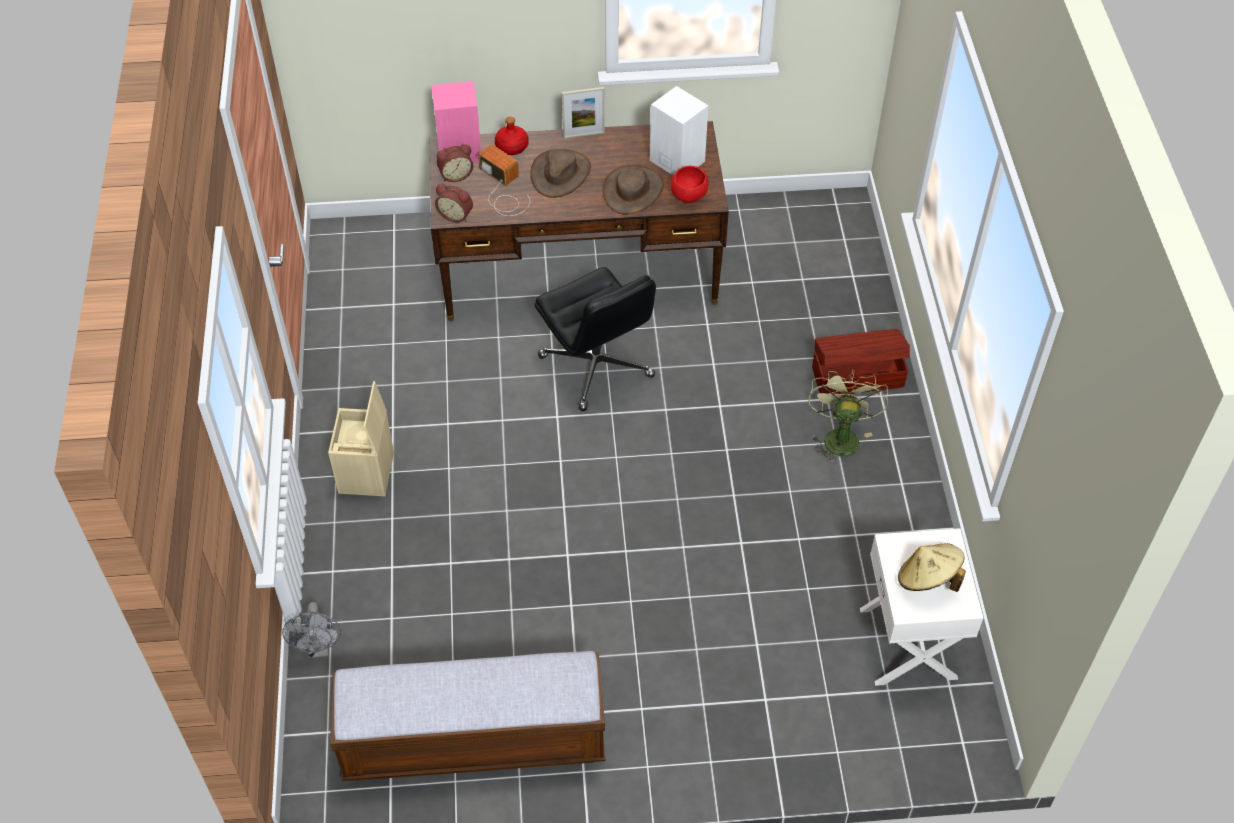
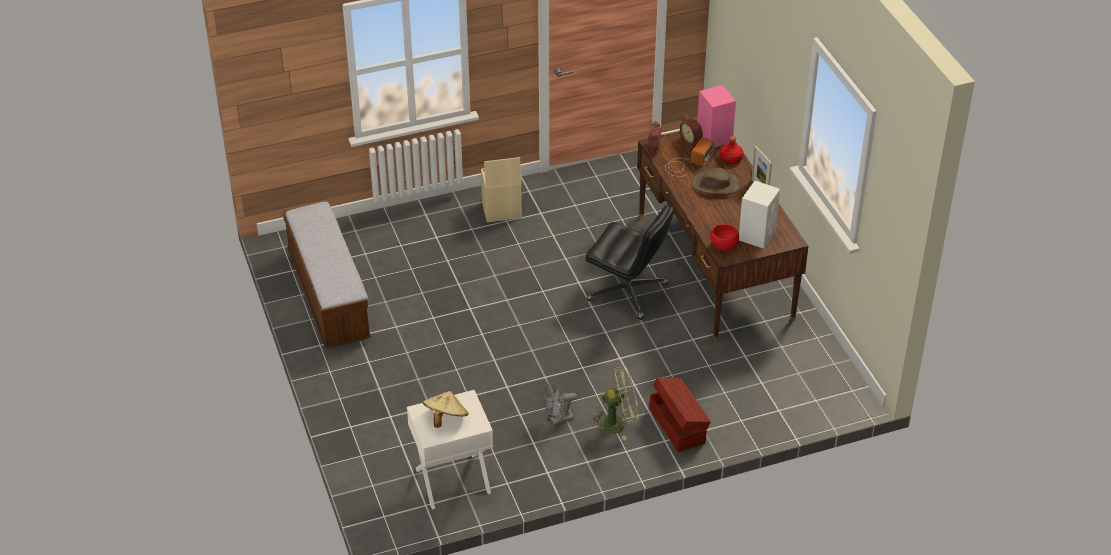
camera: 75 degrees right, 10 degrees down
(319, 648) = (372, 222): grey fan -> grey fan (557, 419)
(597, 367) = (628, 292): black office chair -> black office chair turned 105 degrees counterclockwise
(633, 191) = (716, 220): brown hat -> none

